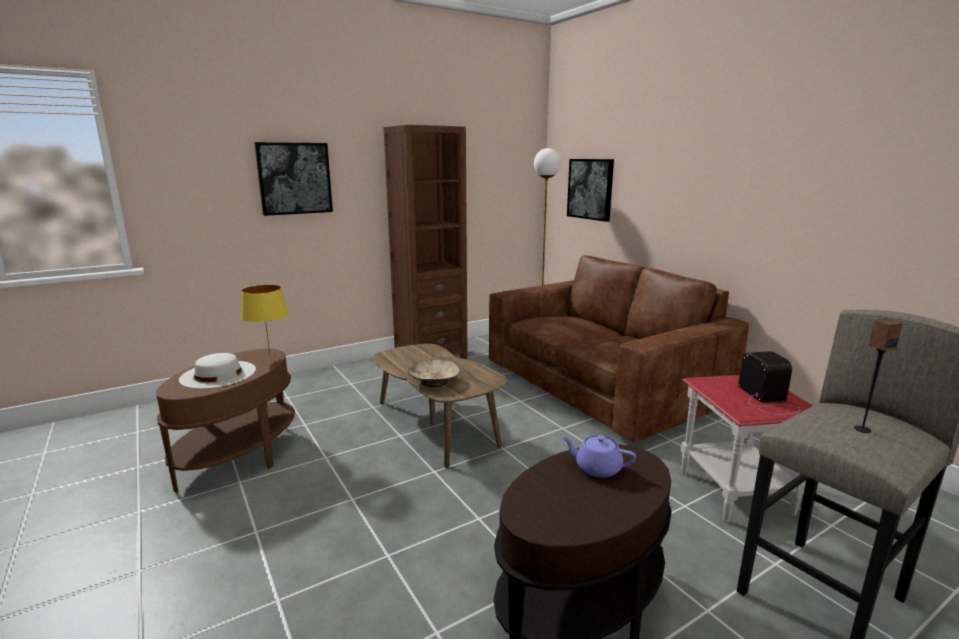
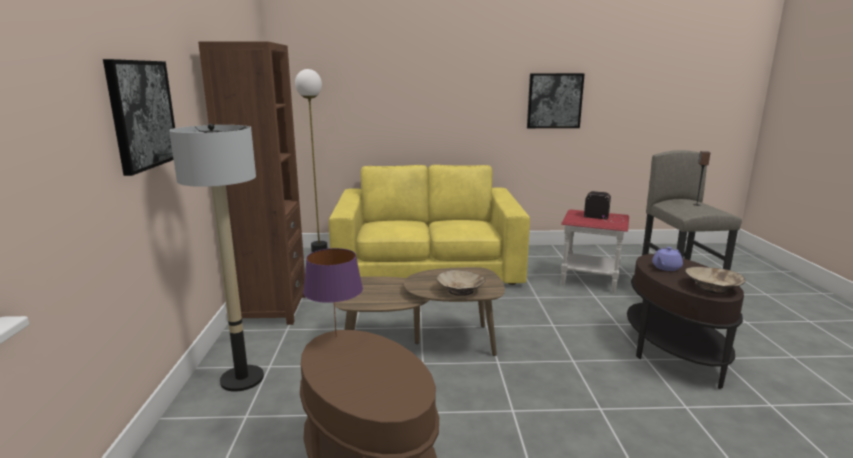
camera: 60 degrees left, 0 degrees up
(218, 374) = (372, 374): white hat -> none
(269, 353) = (335, 337): yellow table lamp -> purple table lamp
(329, 381) = (242, 379): none -> floor lamp
(552, 513) = (712, 288): none -> beige bowl
(590, 189) = (337, 107): picture -> picture (554, 101)
(602, 384) = (428, 266): brown sofa -> yellow sofa

